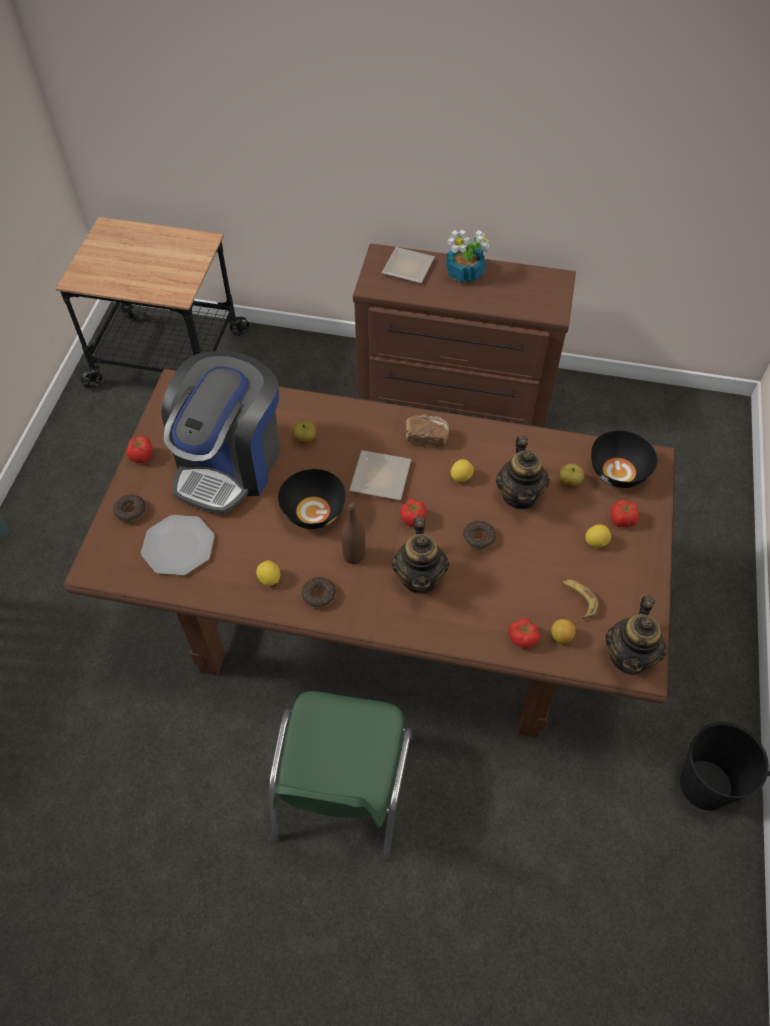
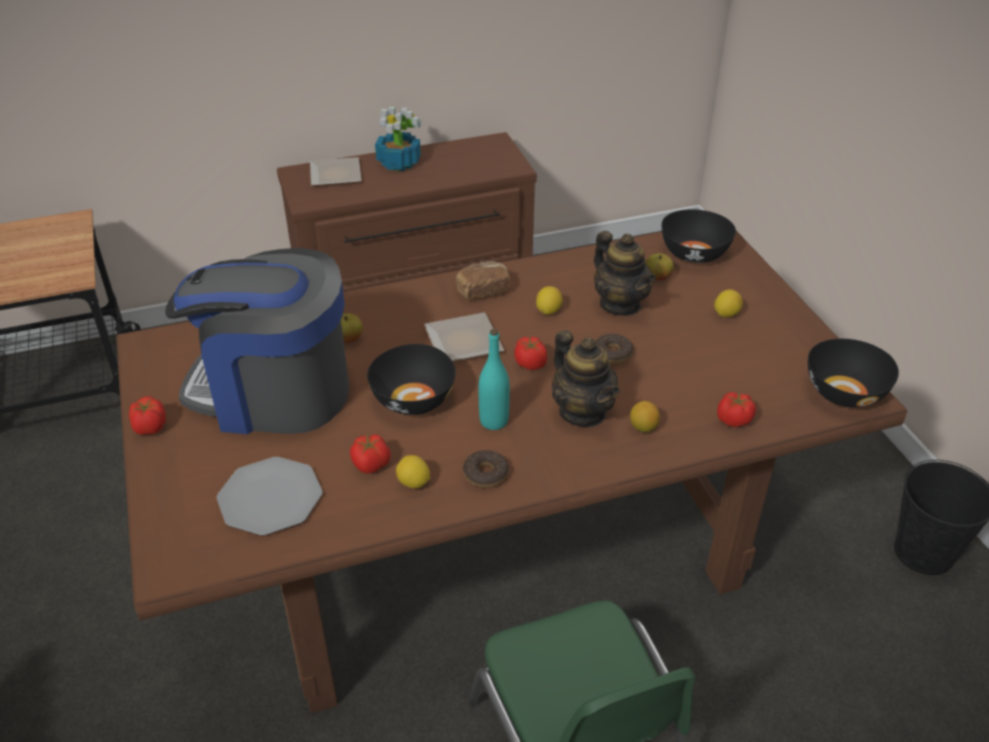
camera: 30 degrees left, 15 degrees down
(130, 511) = (177, 488): donut -> none
(229, 463) = (273, 392): coffee machine -> coffee machine turned 105 degrees clockwise
(354, 555) = (494, 421): brown bottle -> turquoise bottle
(561, 637) = (768, 403): lemon -> lemon (643, 427)
(578, 600) = (755, 366): banana -> none
(622, 520) = (733, 288): tomato -> tomato (372, 465)
(629, 656) = (844, 392): teapot -> black bowl

